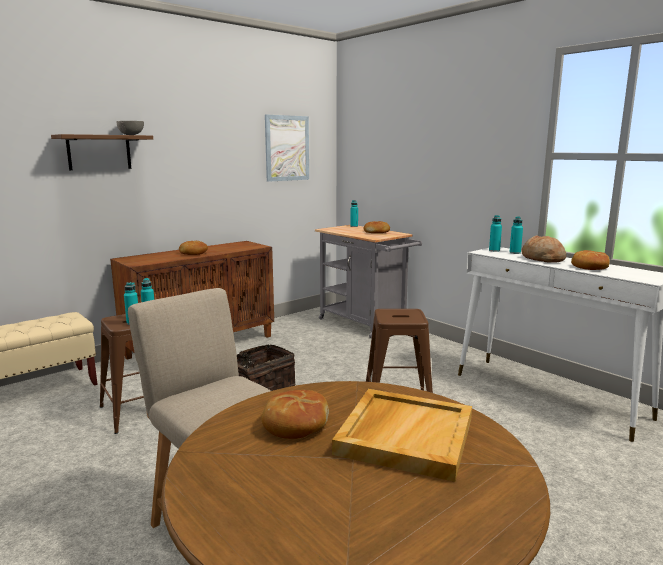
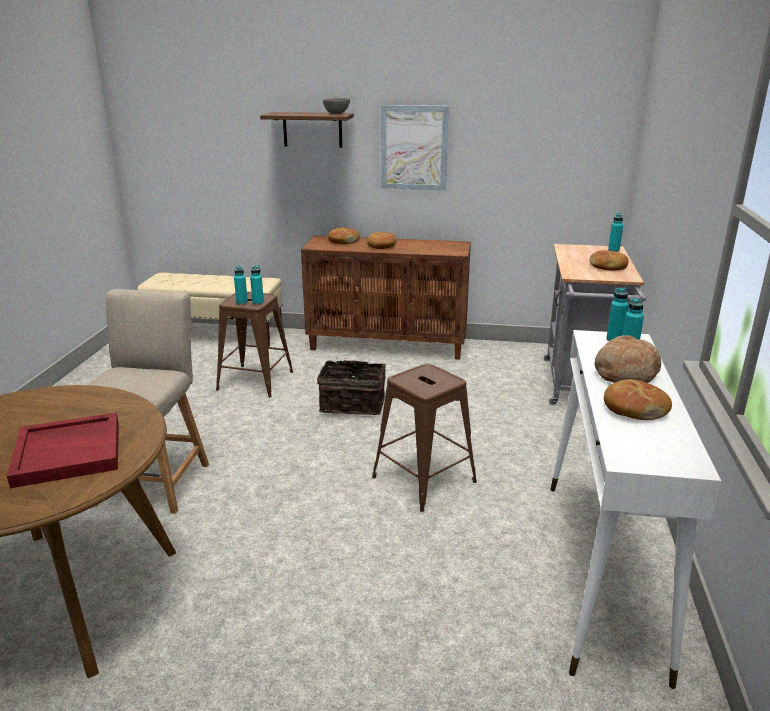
camera: 50 degrees right, 10 degrees up
(287, 148) = (548, 129): picture -> picture (414, 148)
(295, 424) = (59, 412): bread -> bread (343, 241)
(404, 435) = (69, 452): beige tray -> red tray

